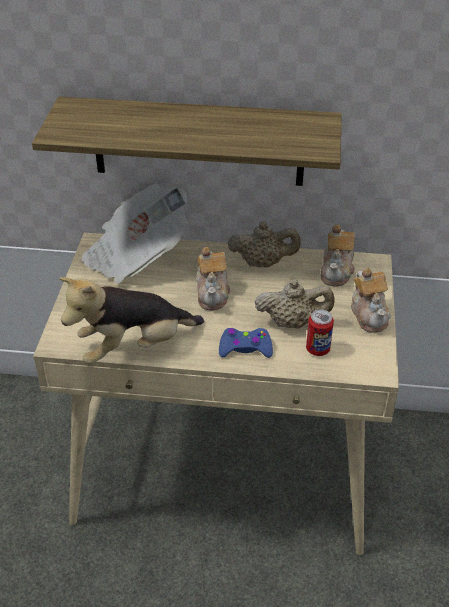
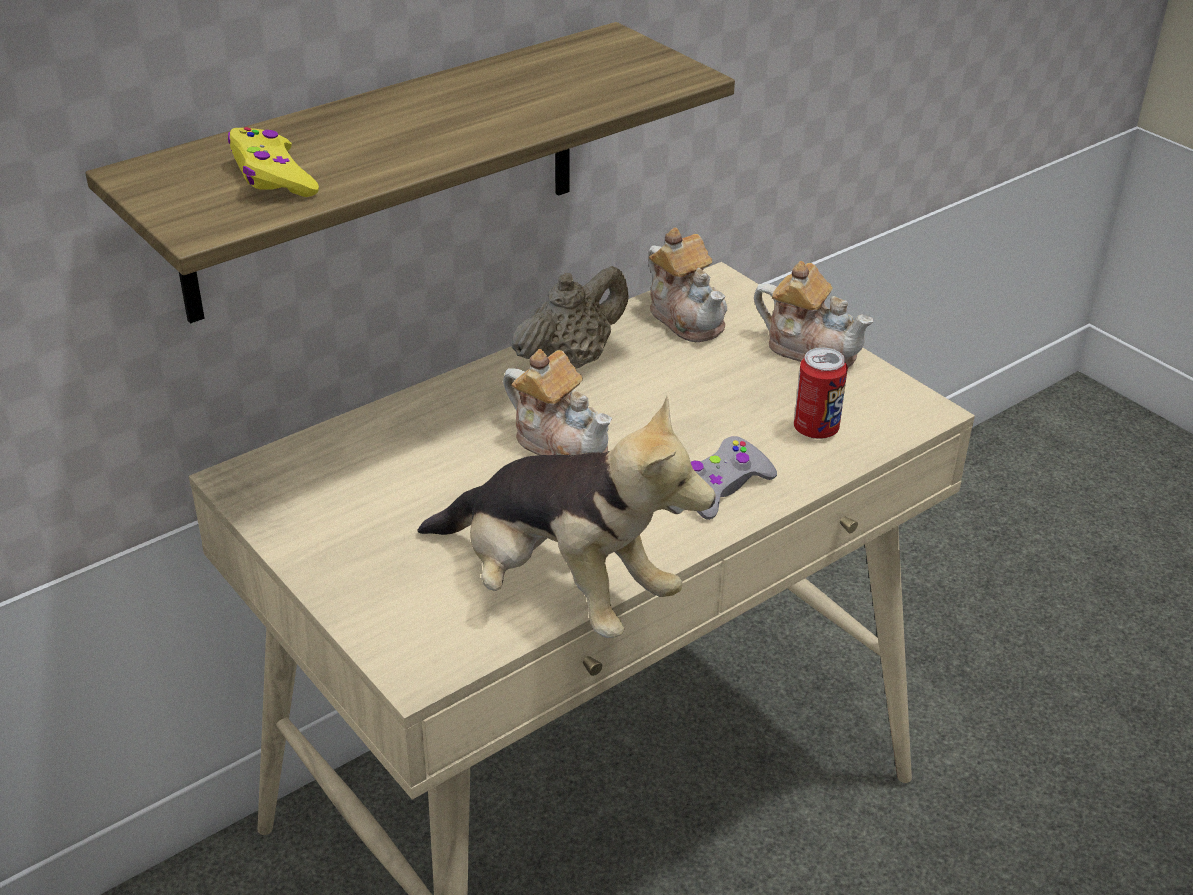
camera: 45 degrees left, 5 degrees down
(104, 125) = (272, 177): none -> yellow game controller
(134, 347) = (558, 590): plush toy -> plush toy turned 75 degrees counterclockwise
(136, 255) = (348, 458): newspaper -> none
(245, 348) = (722, 487): blue game controller -> grey game controller
(292, 322) = (731, 415): beige teapot -> none

